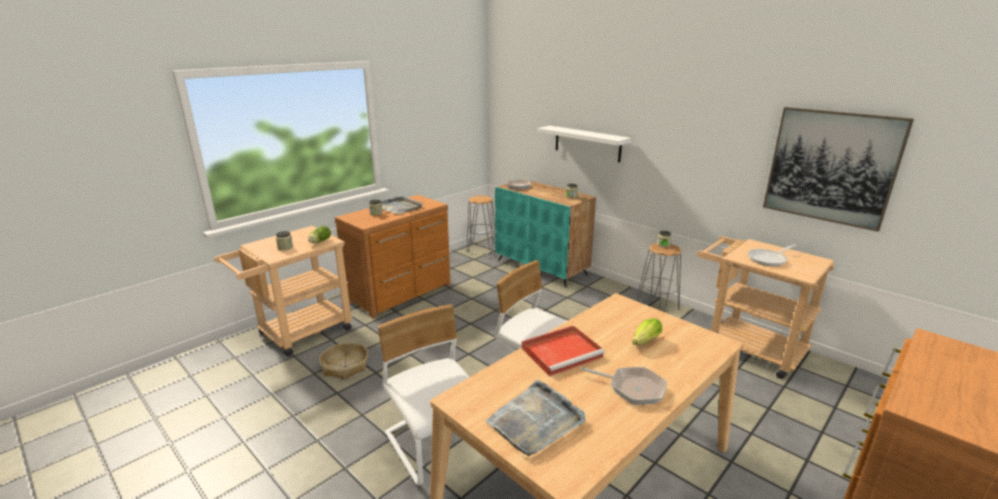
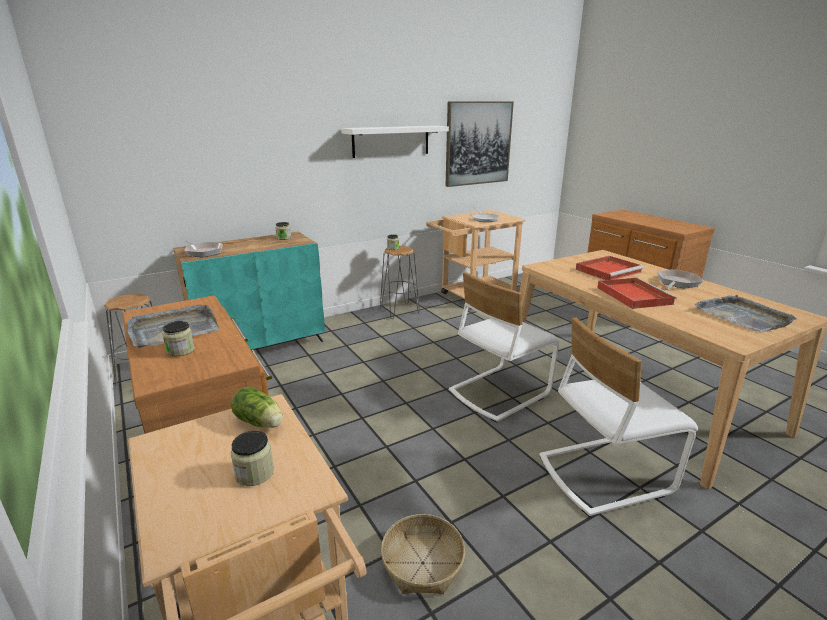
camera: 75 degrees left, 0 degrees up
(587, 143) = (268, 171): white shelf -> white shelf (391, 141)
(644, 342) = (608, 270): lettuce -> red tray

